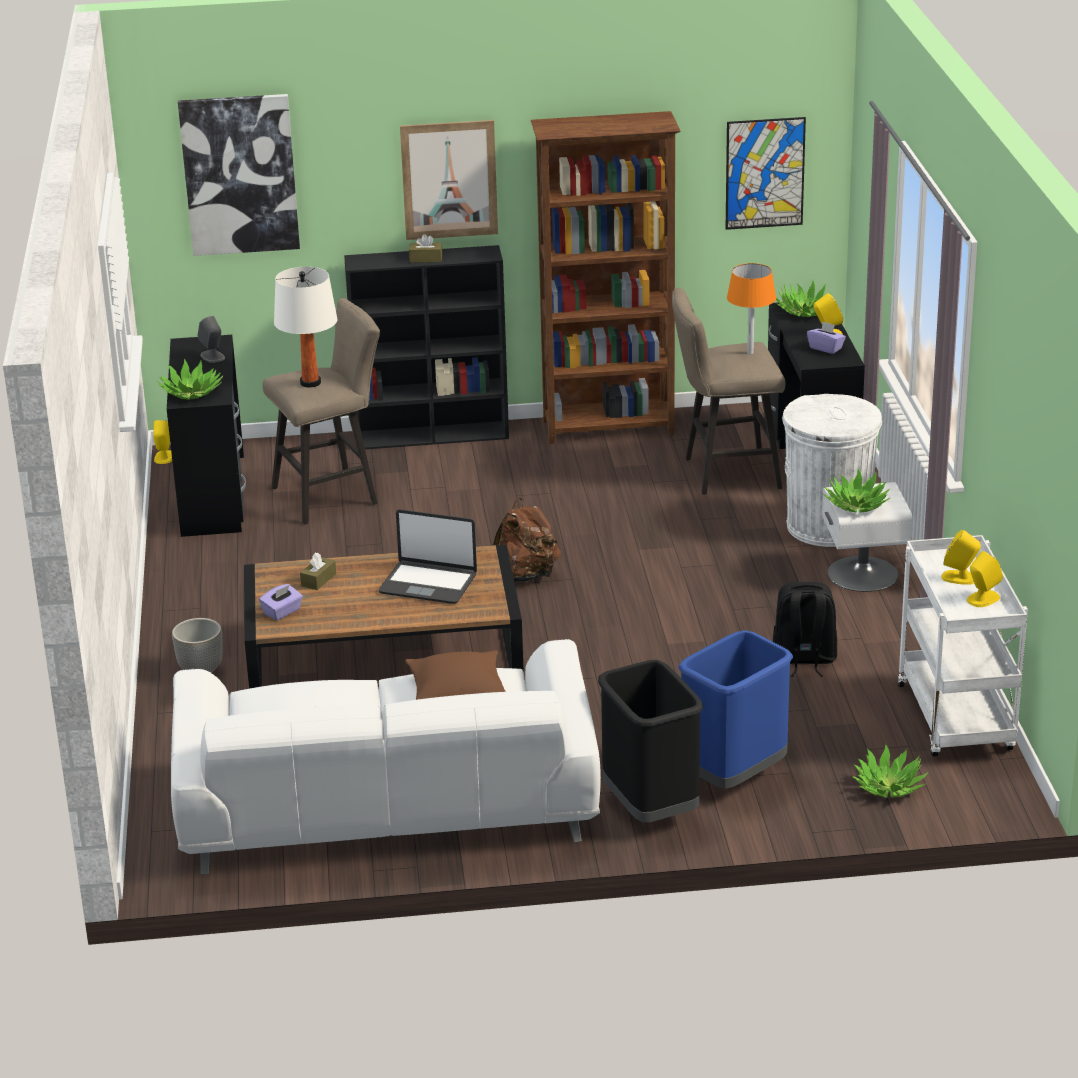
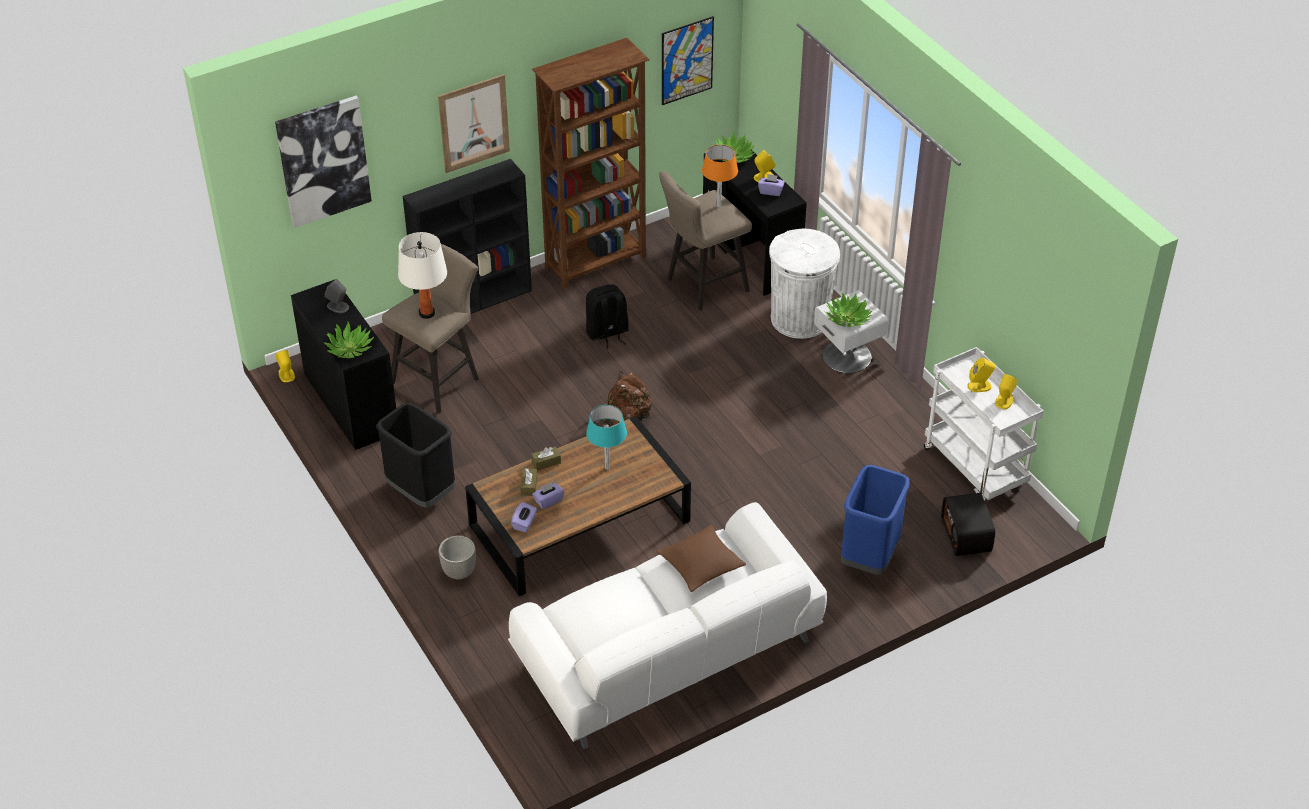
camera: 25 degrees left, 15 degrees up
(329, 598) = (548, 501): none -> purple tissue box
(426, 259) = (467, 186): brown tissue box -> brown tissue box (546, 462)
(428, 583) = (607, 467): laptop -> turquoise table lamp
(649, 808) = (834, 600): black trash can -> black trash can (421, 492)
(803, 660) = (854, 444): black backpack -> black backpack (607, 333)
(889, 787) = (967, 536): potted plant -> radio

